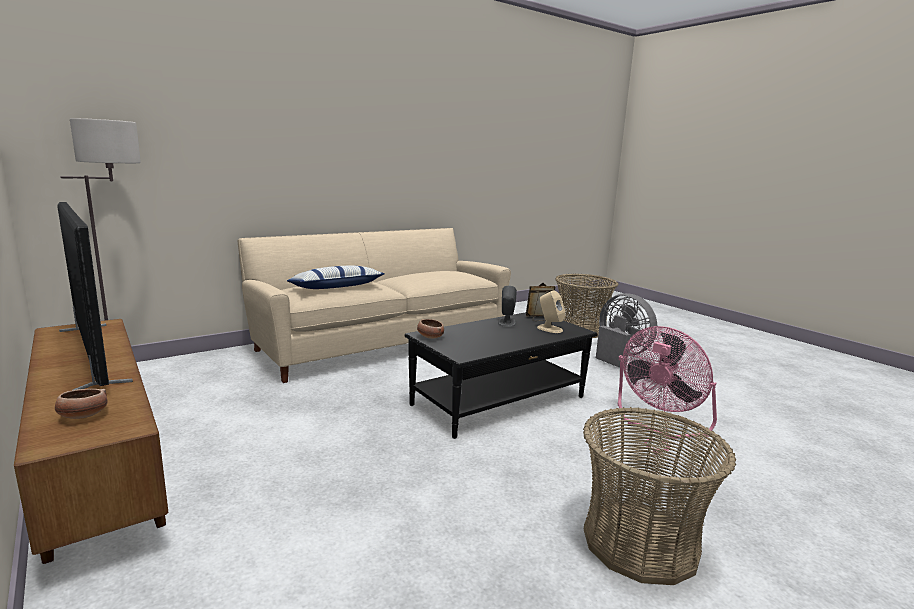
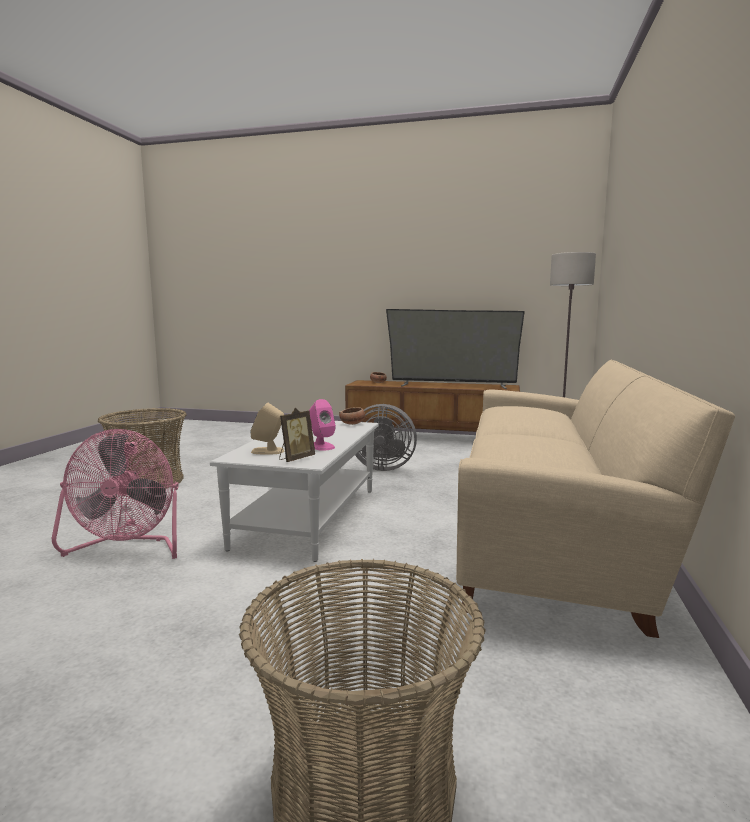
camera: 140 degrees right, 5 degrees down
(336, 287) = (514, 410): pillow -> none
(499, 401) = (308, 517): black coffee table -> white coffee table
(507, 323) = (321, 446): grey speaker -> pink speaker
(620, 356) = (192, 681): grey fan -> grey fan (382, 467)

